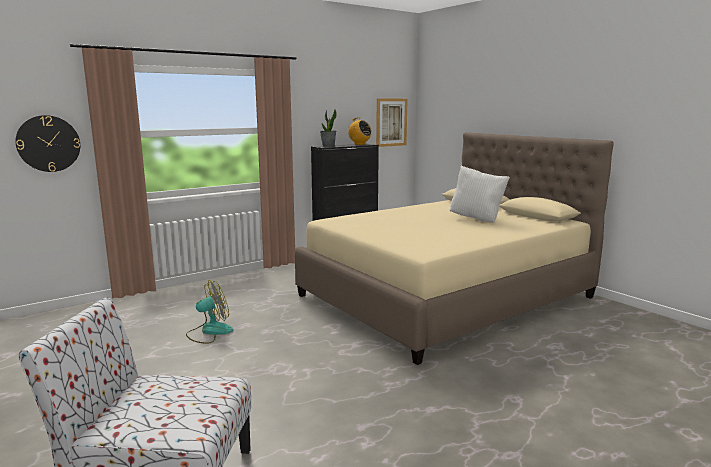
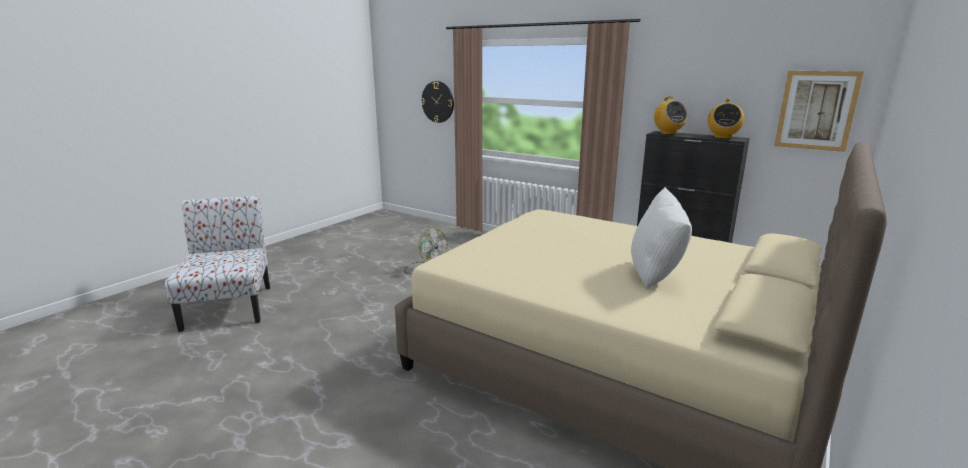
camera: 70 degrees right, 5 degrees up
(328, 146) = (668, 133): potted plant -> radio

